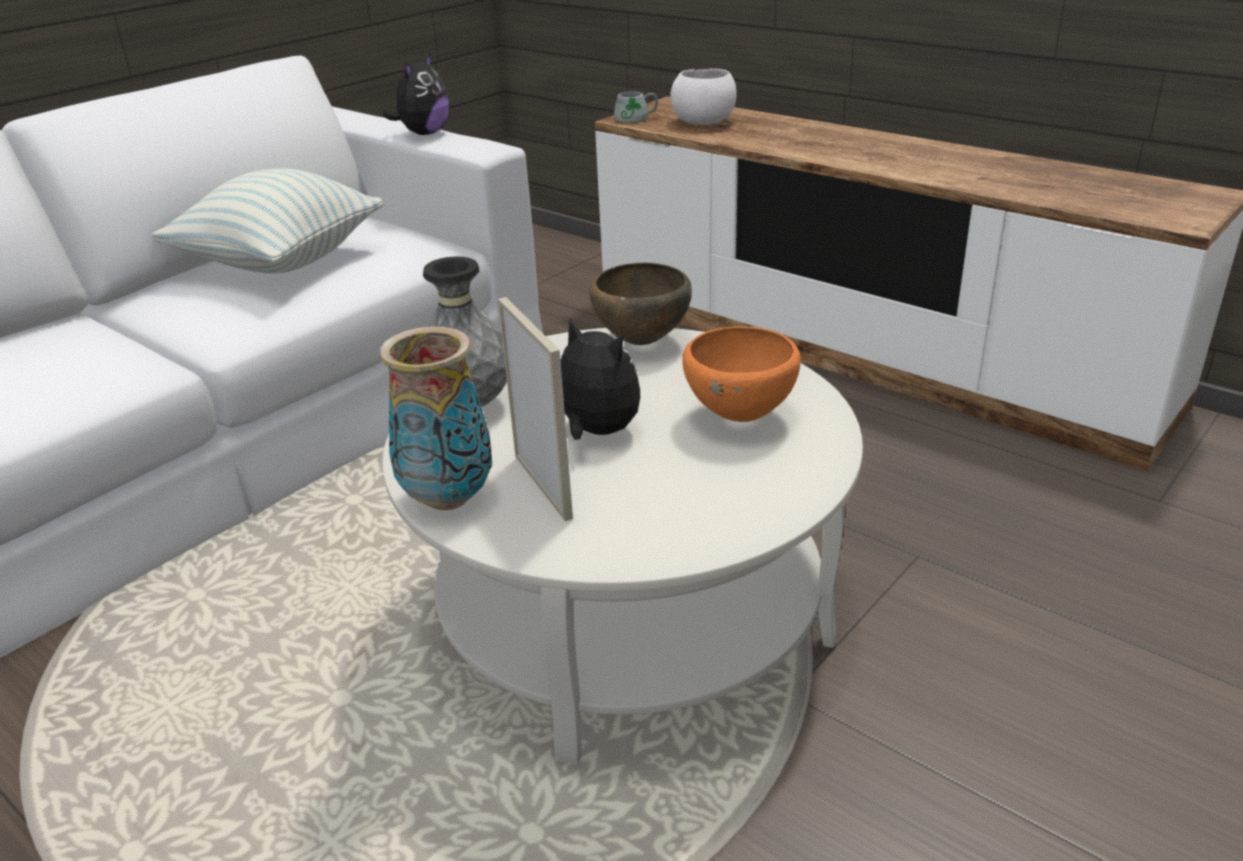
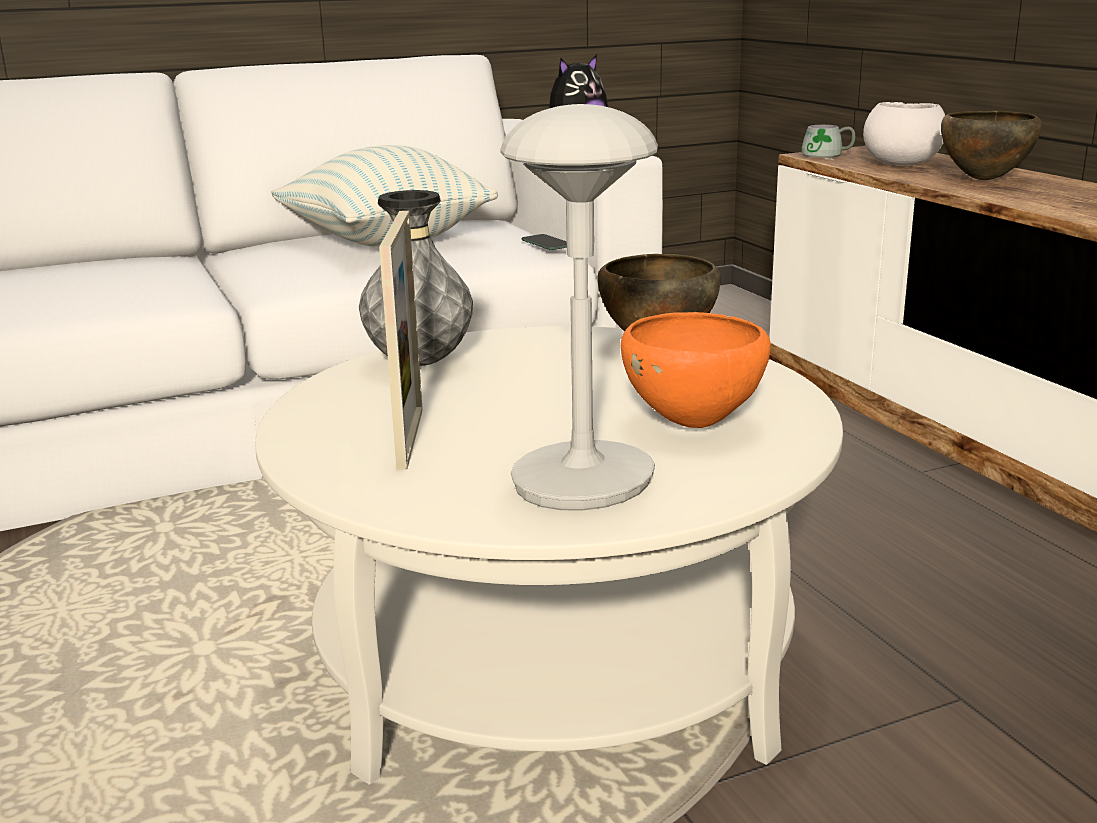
camera: 25 degrees right, 10 degrees down
(432, 239) = (547, 243): none -> phone
(448, 499) = (309, 429): vase -> none
(596, 432) = (518, 407): plush toy -> none
(715, 493) = (583, 482): none -> grey table lamp
(781, 135) = (983, 179): none -> brown bowl

